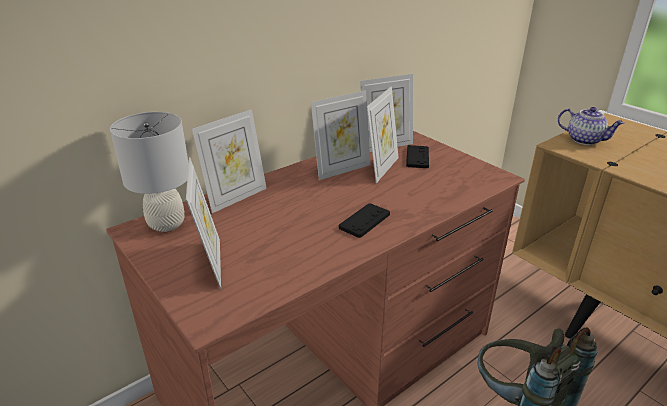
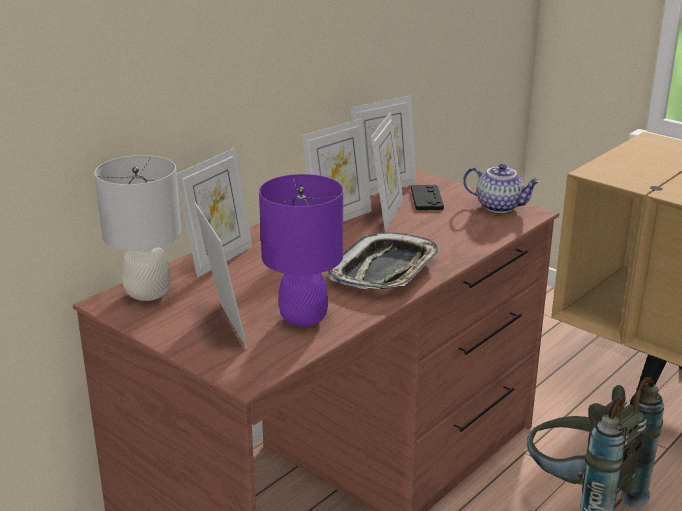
camera: 10 degrees left, 5 degrees down
(278, 263) = (301, 319): none -> purple table lamp
(364, 221) = (385, 270): black game controller -> tray
(585, 140) = (623, 164): teapot -> teapot (500, 206)

